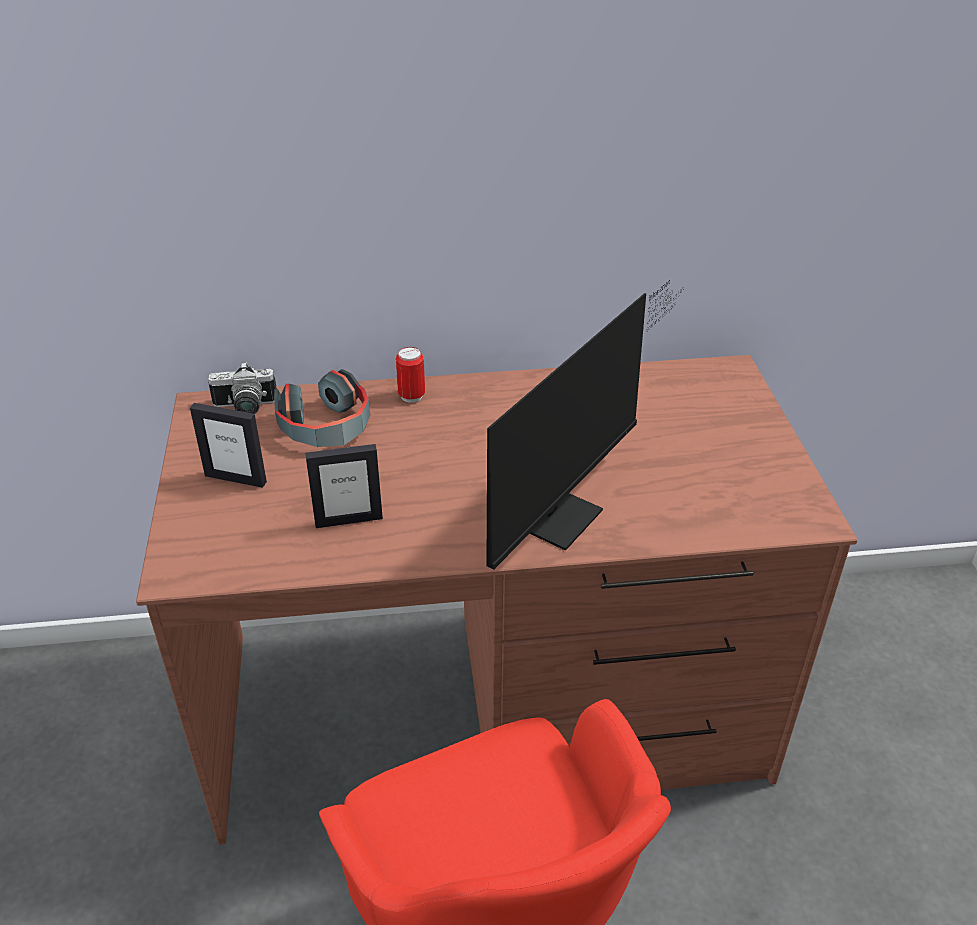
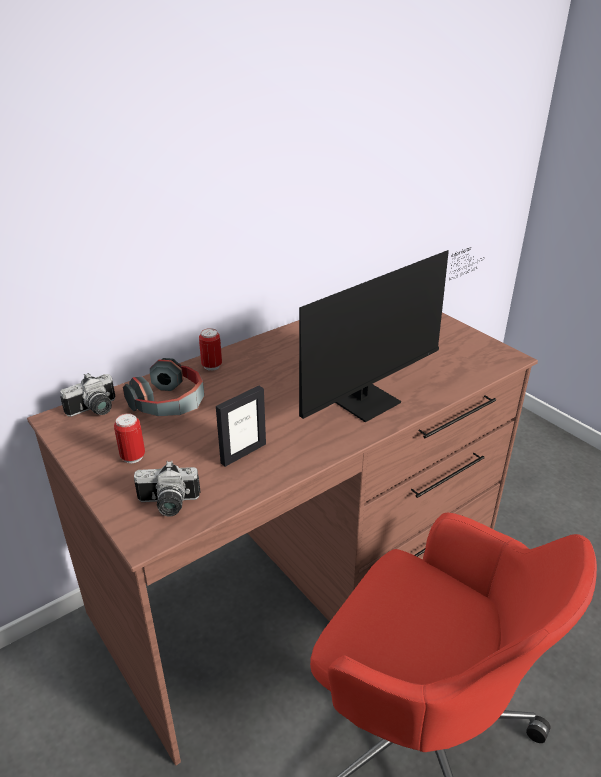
camera: 30 degrees left, 5 degrees down
(223, 548) = (168, 505): none -> camera
(236, 478) = (133, 457): picture frame -> can
(564, 510) = (374, 398): monitor -> monitor turned 45 degrees clockwise

